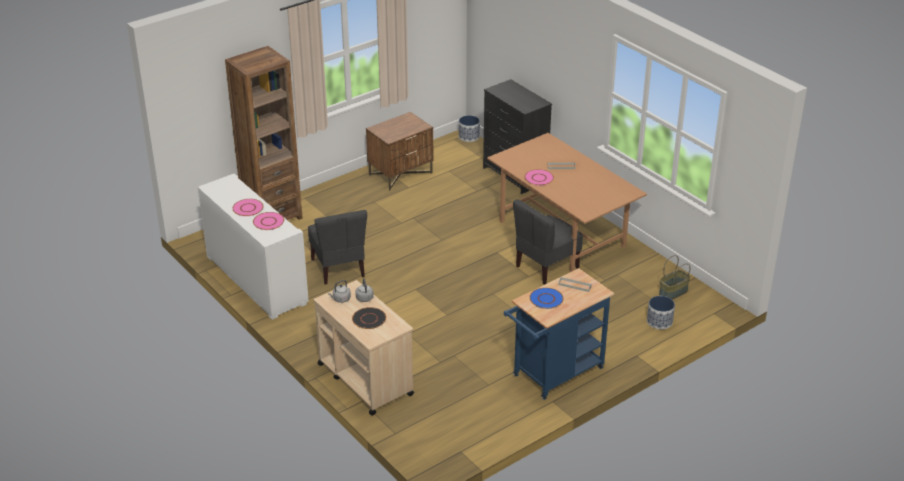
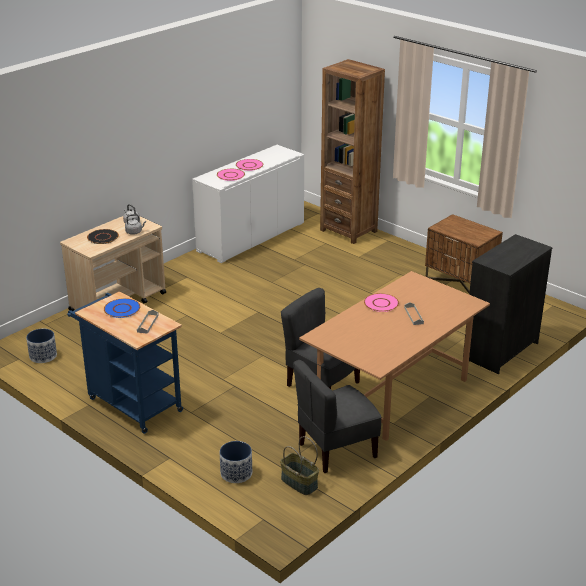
camera: 80 degrees right, 5 degrees down
(339, 268) = (280, 270): grey chair -> grey chair (336, 450)
(469, 137) = (565, 314): planter -> planter (43, 356)

